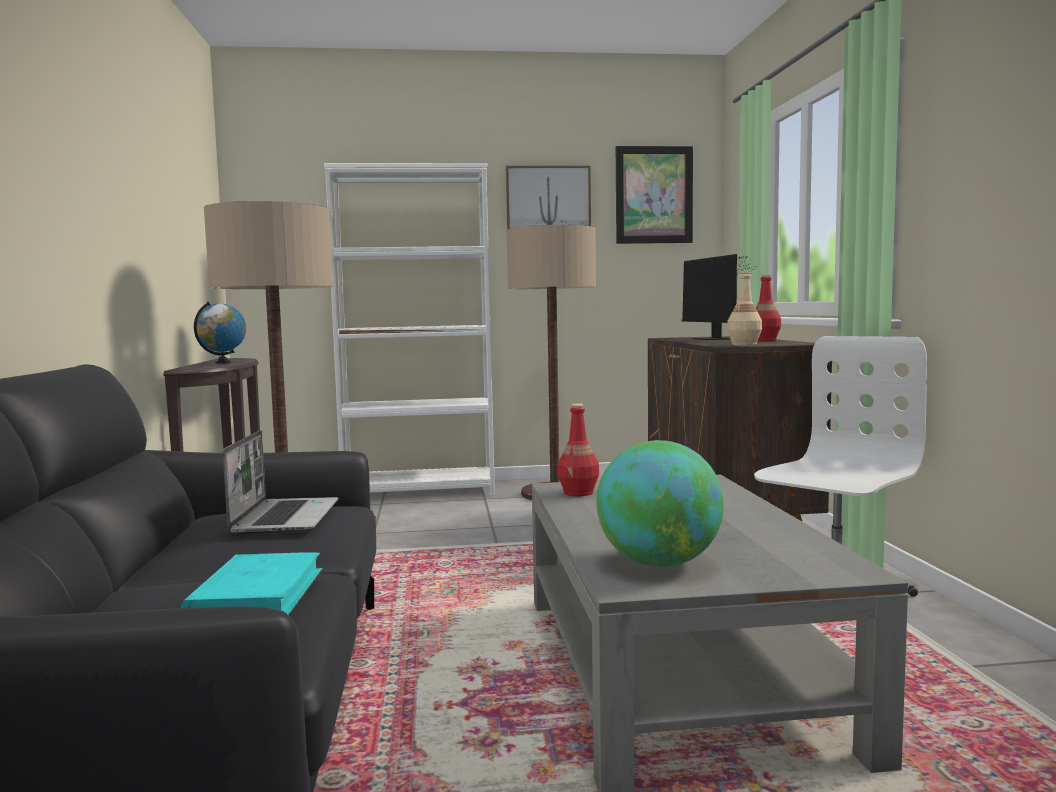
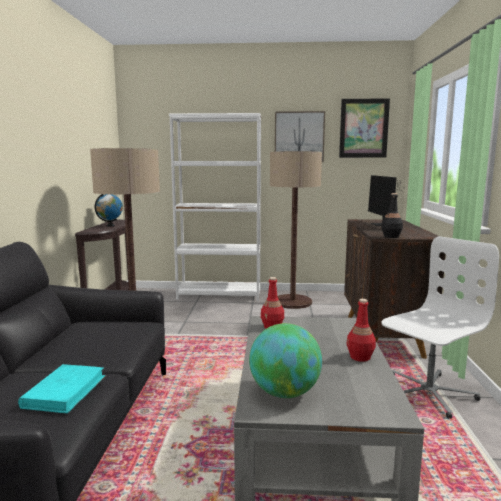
camera: 10 degrees right, 5 degrees up
(285, 517) = (109, 331): laptop -> none
(744, 345) = (391, 236): beige bottle -> black bottle
(765, 340) = (411, 229): red bottle -> red bottle (360, 357)

